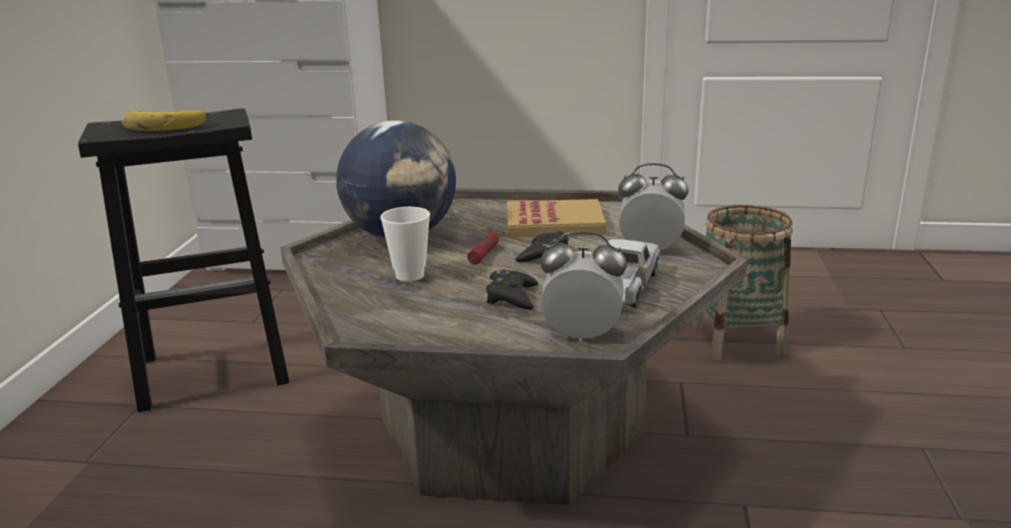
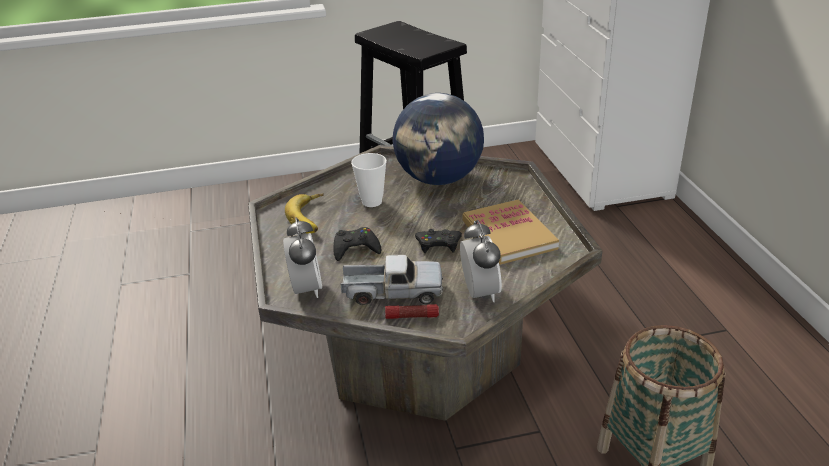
camera: 70 degrees right, 10 degrees up
(166, 124) = (407, 39): banana -> banana (311, 217)
(484, 254) = (424, 219): flashlight -> flashlight (412, 316)

